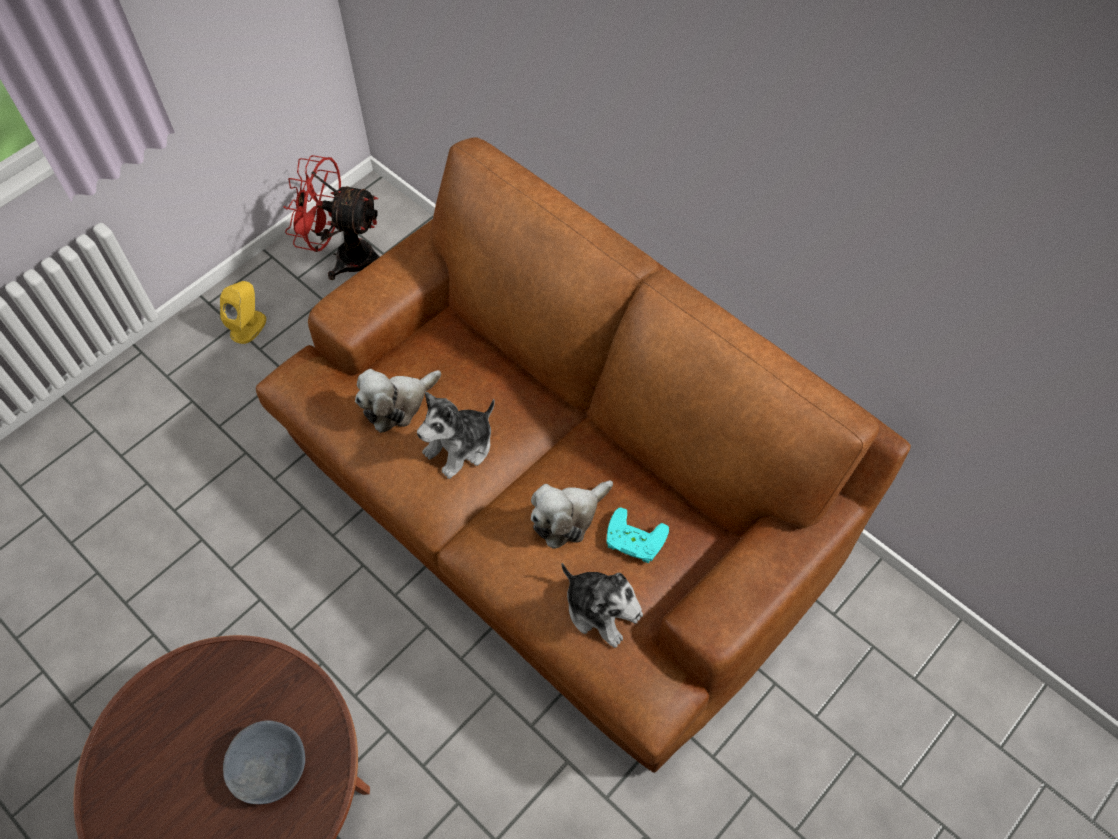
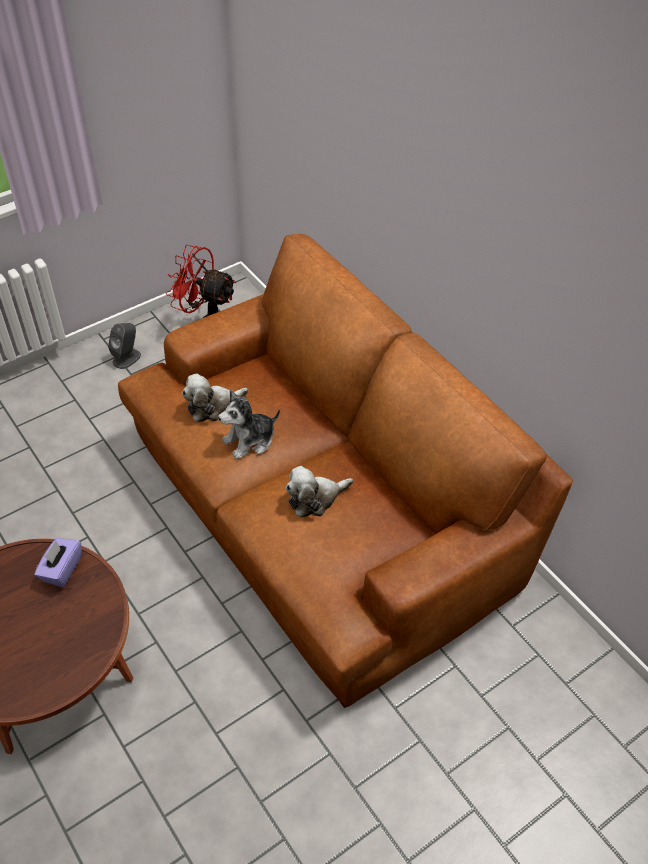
camera: 10 degrees right, 10 degrees down
(246, 679) = (61, 569): none -> purple tissue box
(248, 326) = (127, 358): yellow speaker -> grey speaker
(271, 767) = (63, 630): grey bowl -> none
(602, 609) = (324, 563): plush toy -> none
(633, 541) = (359, 522): turquoise game controller -> none

